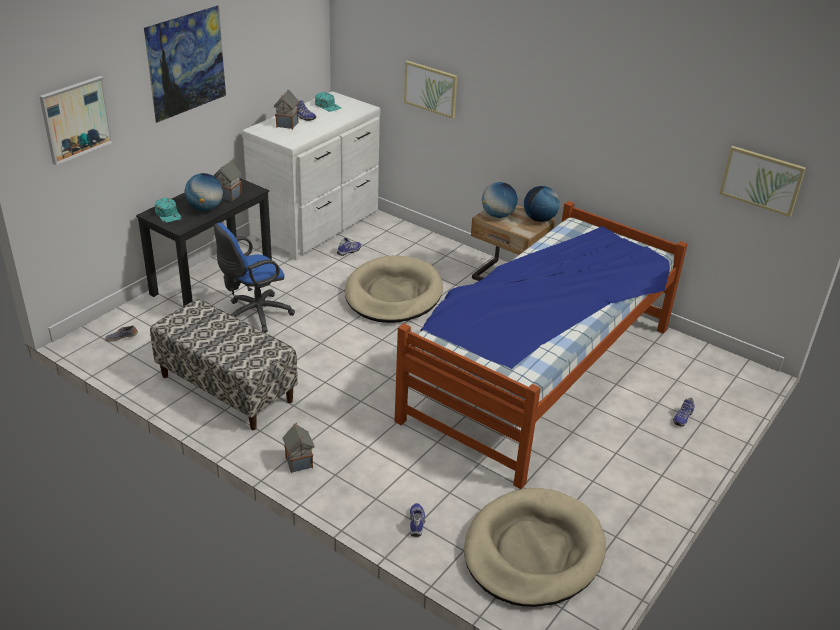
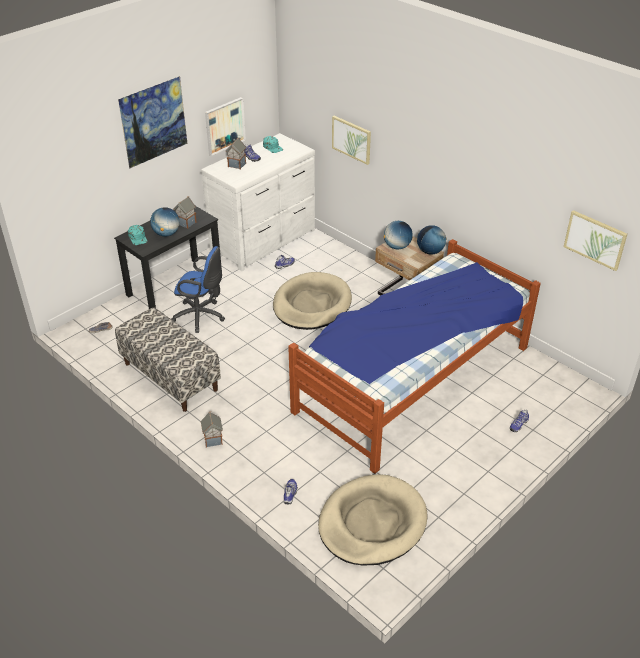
camera: 10 degrees right, 5 degrees up
(76, 119) = (66, 170): picture -> picture (224, 126)
(254, 315) = (201, 317): blue office chair -> blue office chair turned 135 degrees counterclockwise

